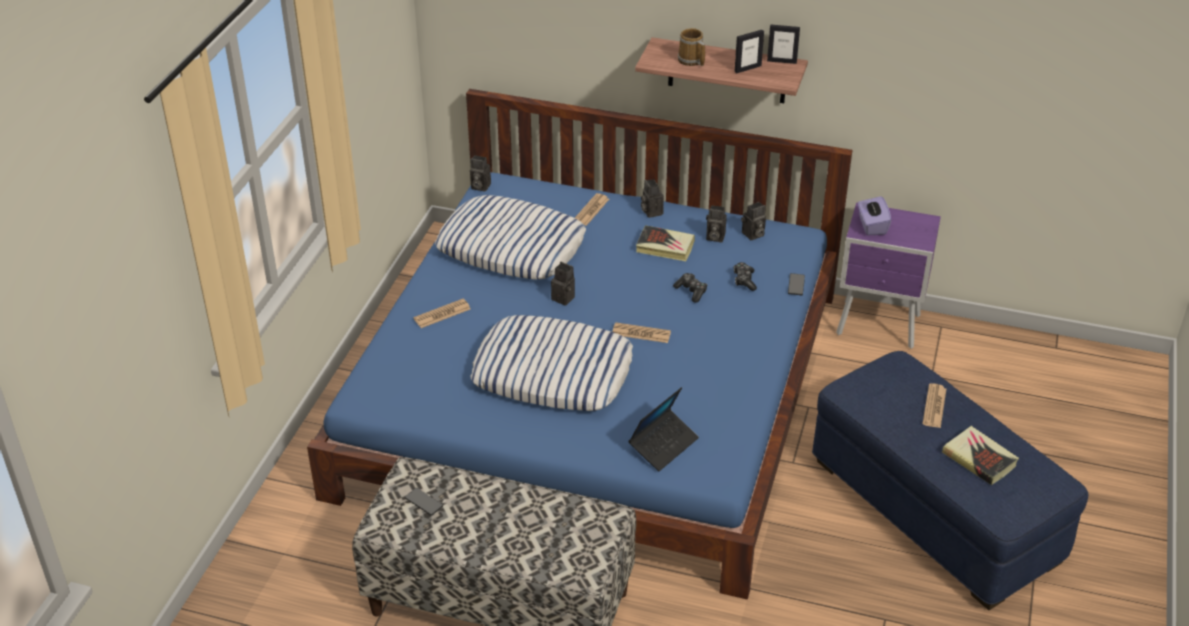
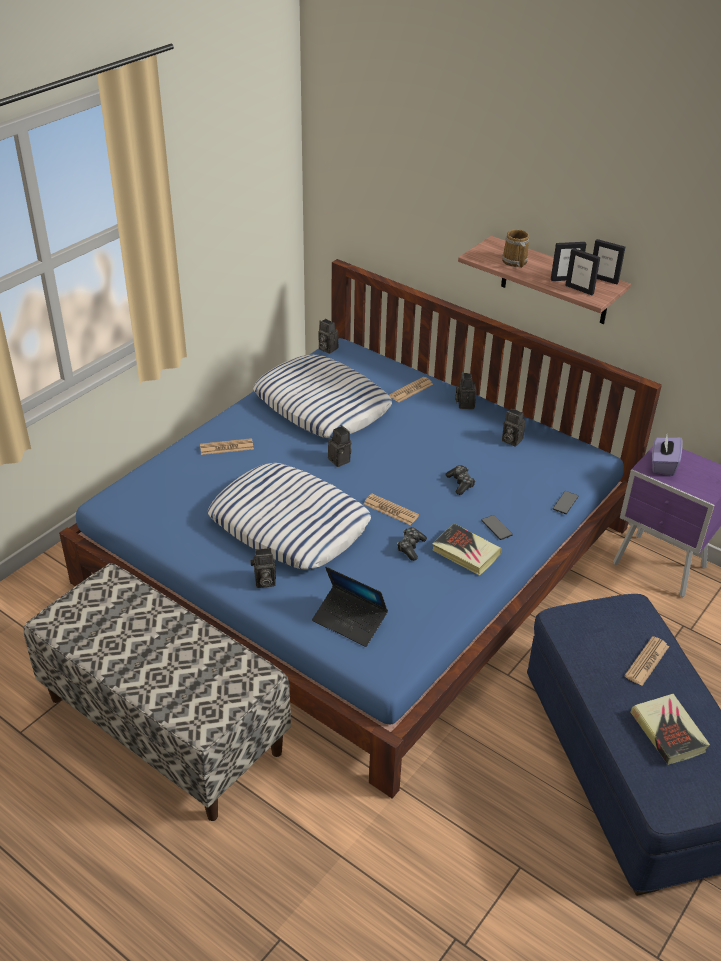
camera: 20 degrees right, 0 degrees up
(424, 502) = (103, 610): phone -> phone (496, 528)
(663, 445) = (349, 621): laptop -> laptop turned 60 degrees clockwise
(665, 247) = (459, 438): book -> book (465, 553)
(744, 280) = (516, 486): game controller -> game controller (410, 547)
(752, 235) = (548, 447): camera -> camera (263, 582)
(766, 76) = (579, 289): none -> picture frame

